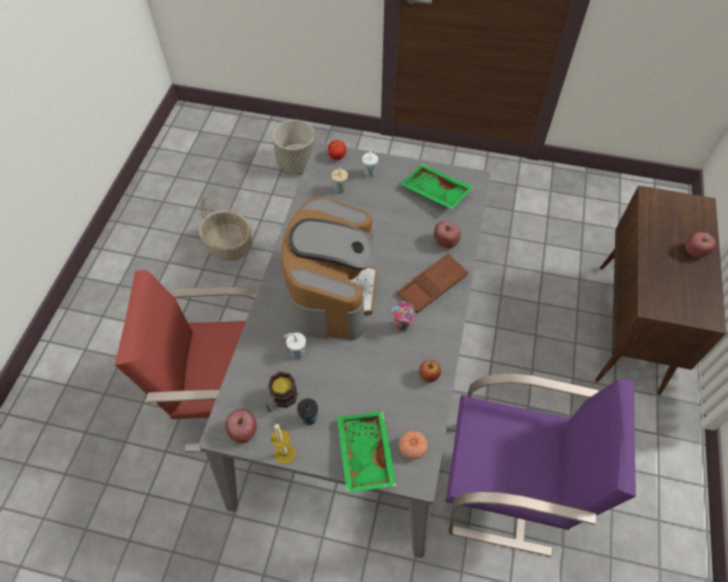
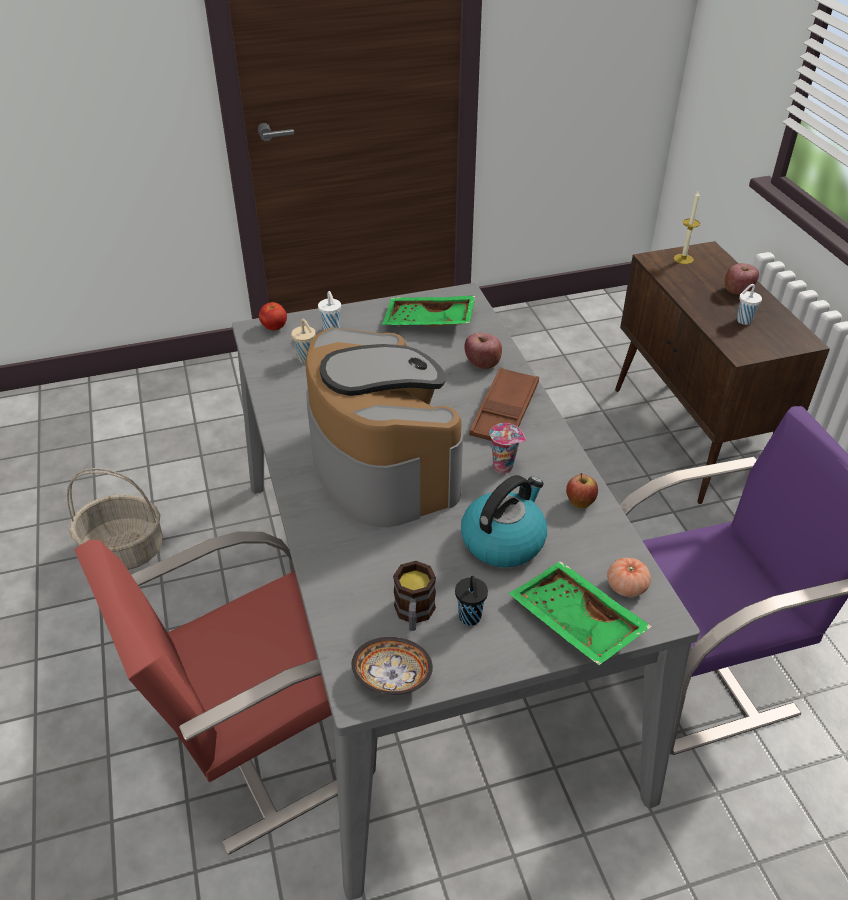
camera: 30 degrees left, 15 degrees down
(243, 431) = (391, 676): apple -> bowl
(285, 453) = (470, 673): candle -> candle (683, 259)
(297, 162) = (161, 416): grey planter -> none
(297, 353) = (391, 551): white cup -> white cup (743, 321)
(364, 378) = (503, 540): none -> kettle

